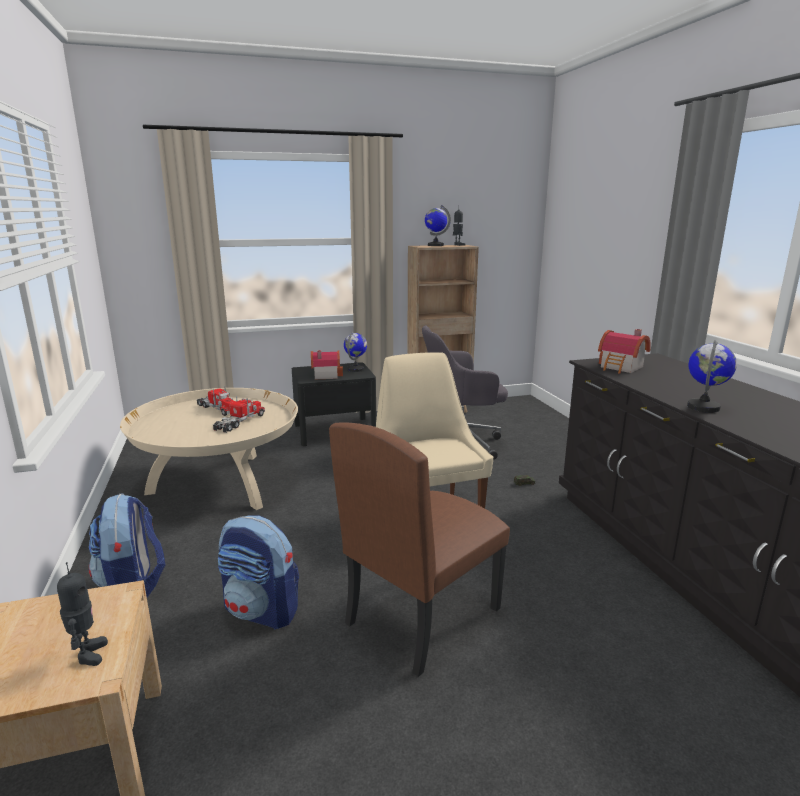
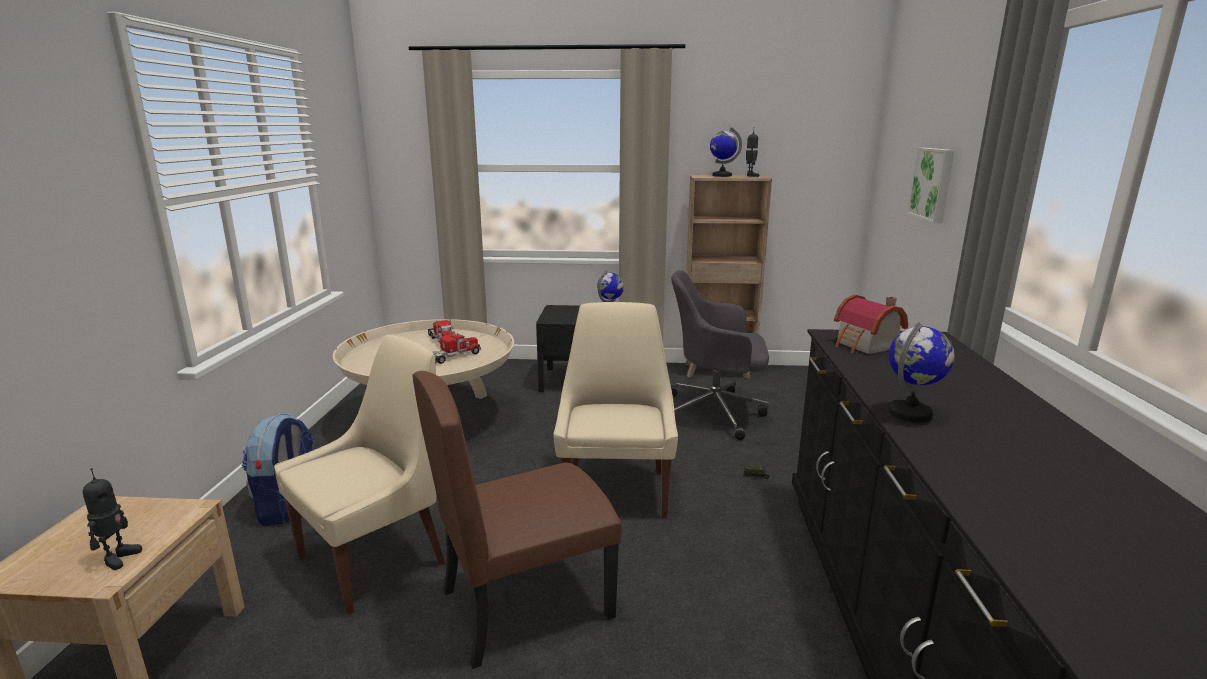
camera: 20 degrees right, 0 degrees up
(262, 611) = (377, 557): backpack -> beige chair
(325, 375) = (572, 317): toy house -> none
(611, 246) = (933, 184): none -> picture

